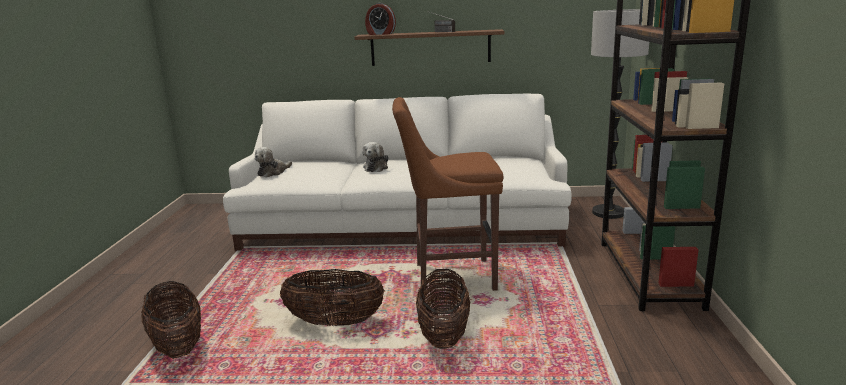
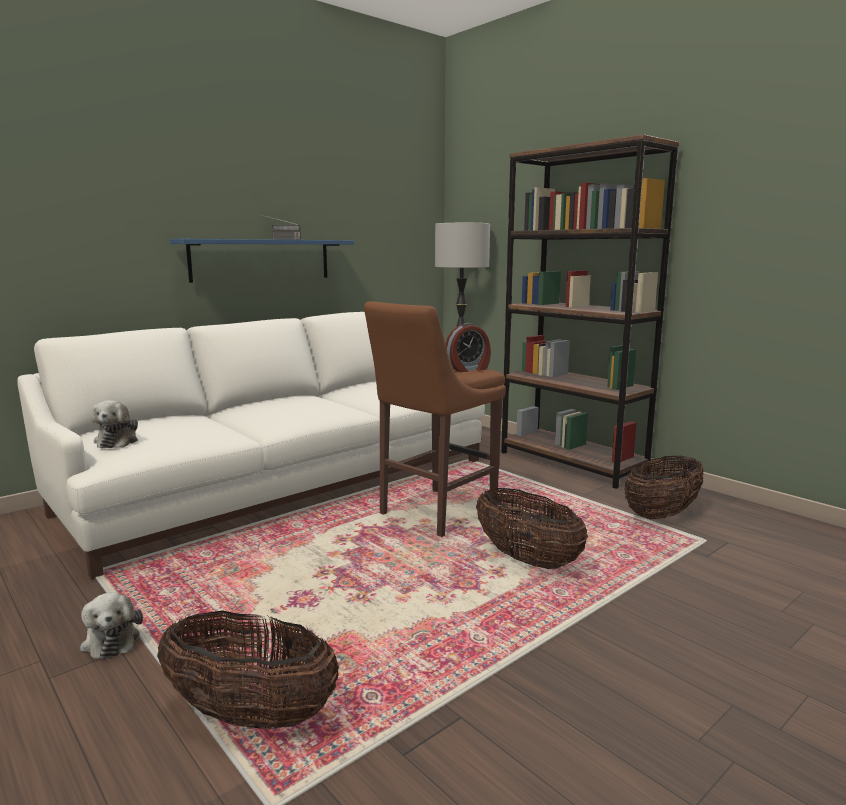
camera: 45 degrees left, 5 degrees down
(335, 322) = (406, 595): basket -> basket (661, 514)
(376, 167) = (263, 411): plush toy -> plush toy (111, 640)
(380, 34) = (208, 238): alarm clock -> alarm clock (468, 369)
(430, 48) = (261, 260): brown shelf -> blue shelf

